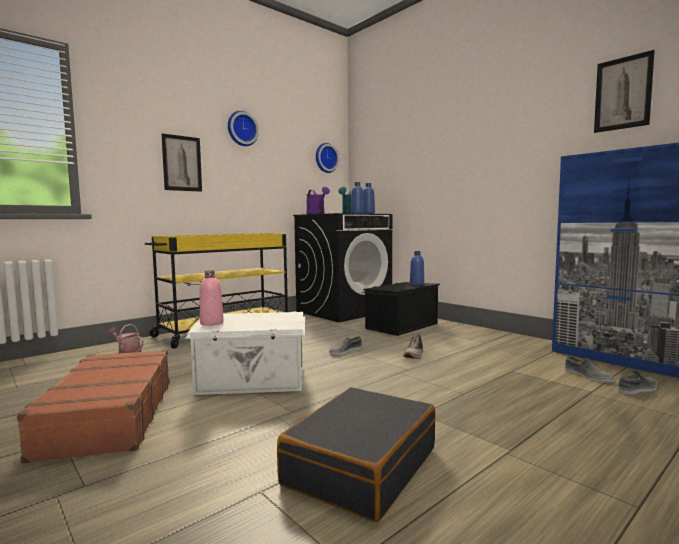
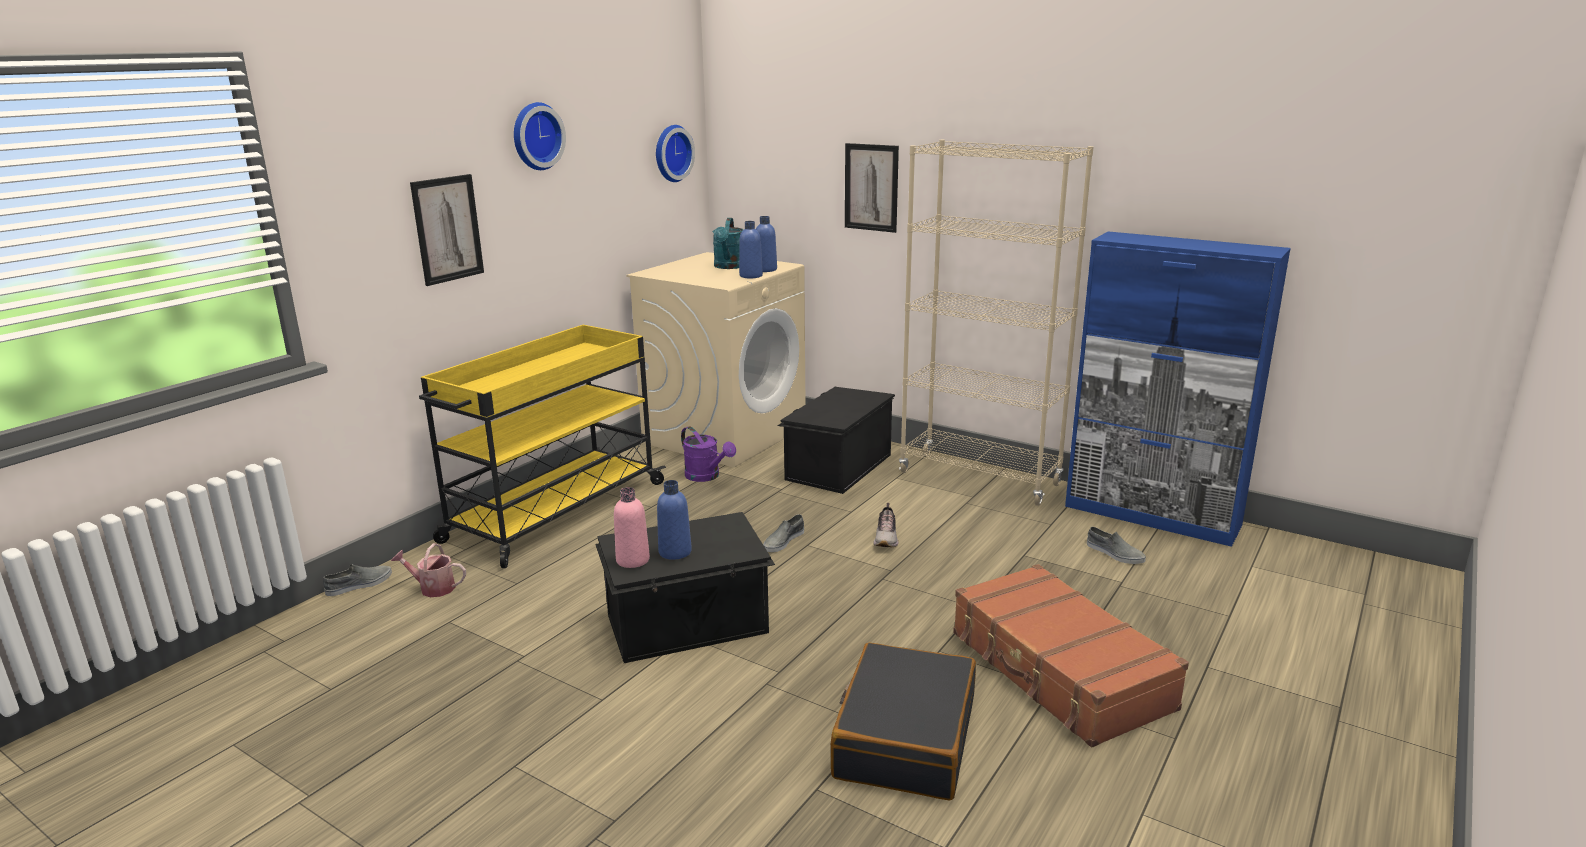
camera: 15 degrees left, 15 degrees up
(108, 416) = (539, 720): brown suitcase -> brown suitcase (1058, 671)
(252, 381) = (688, 625): white storage box -> black storage box
(317, 214) = (672, 272): purple watering can -> purple watering can (707, 476)
(344, 311) = (725, 434): black washing machine -> beige washing machine
(417, 284) = (861, 400): blue bottle -> blue bottle (675, 552)
(492, 336) = (979, 478): none -> beige bookcase
(623, 93) = (1178, 145): picture -> picture (871, 187)
(638, 389) = (1172, 570): grey shoe -> grey shoe (359, 584)

